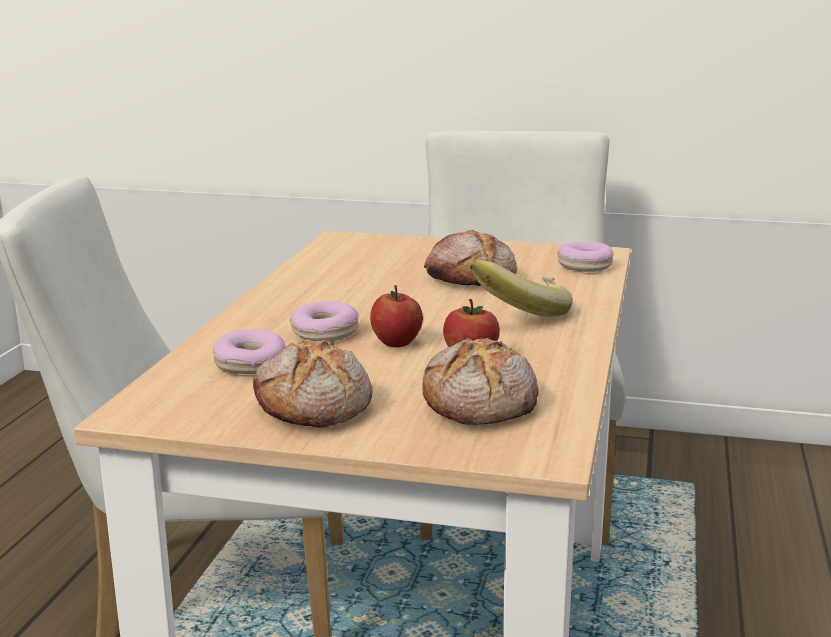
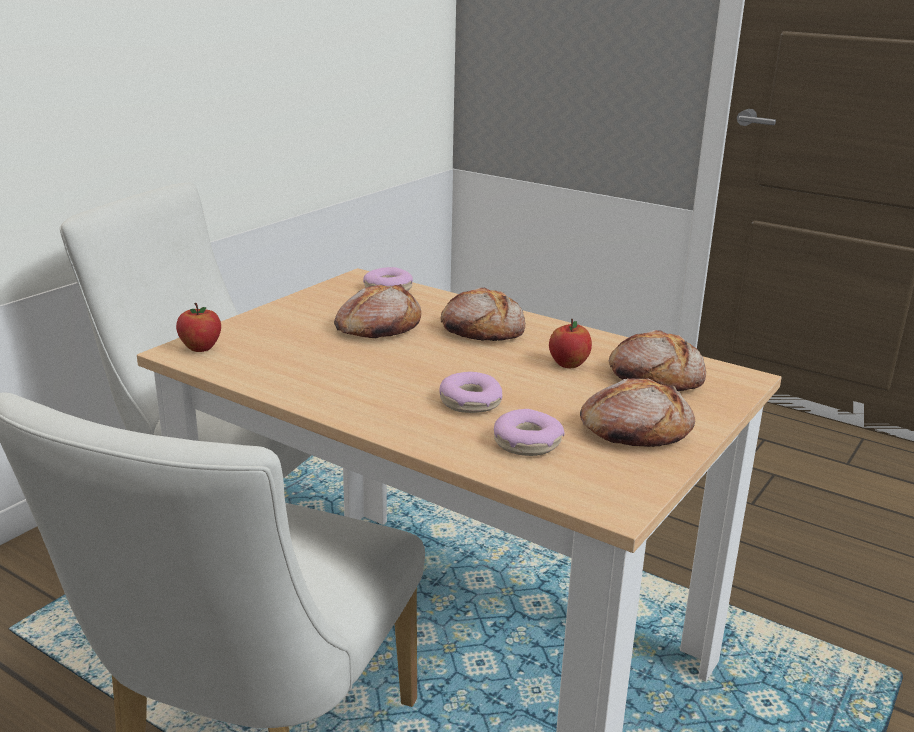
camera: 70 degrees left, 5 degrees up
(396, 343) = (517, 381): apple -> apple (201, 348)
(521, 313) = (482, 330): banana -> bread

